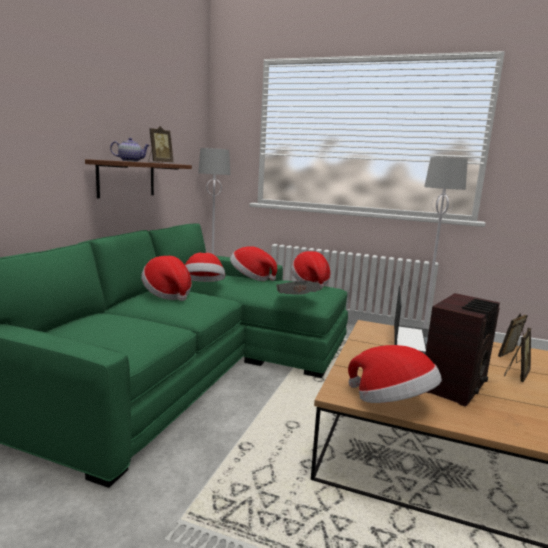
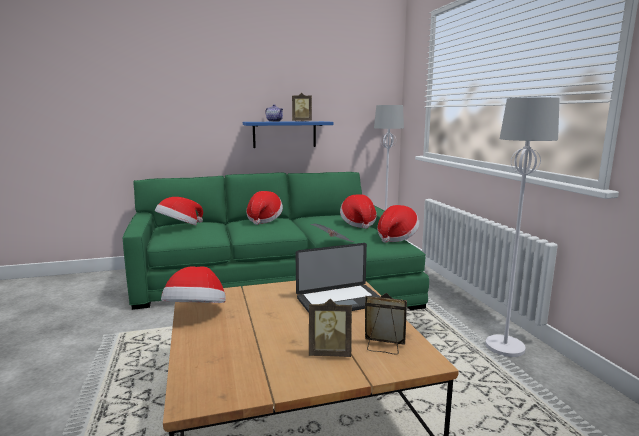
camera: 55 degrees right, 0 degrees up
(126, 179) = (284, 134): brown shelf -> blue shelf
(203, 286) = (307, 221): hat -> hat (179, 227)
(455, 386) = (258, 329): radio -> none

